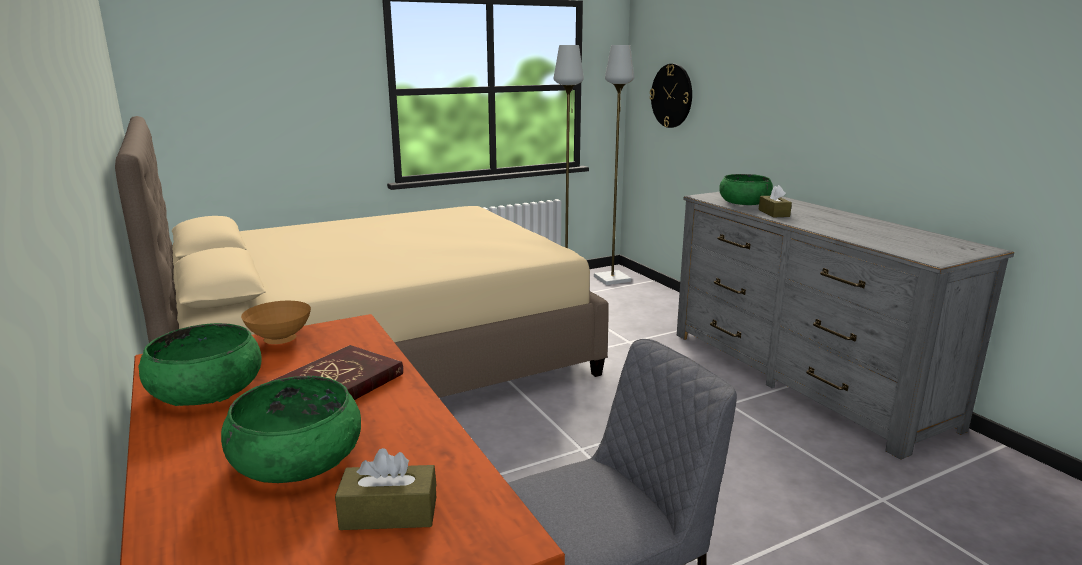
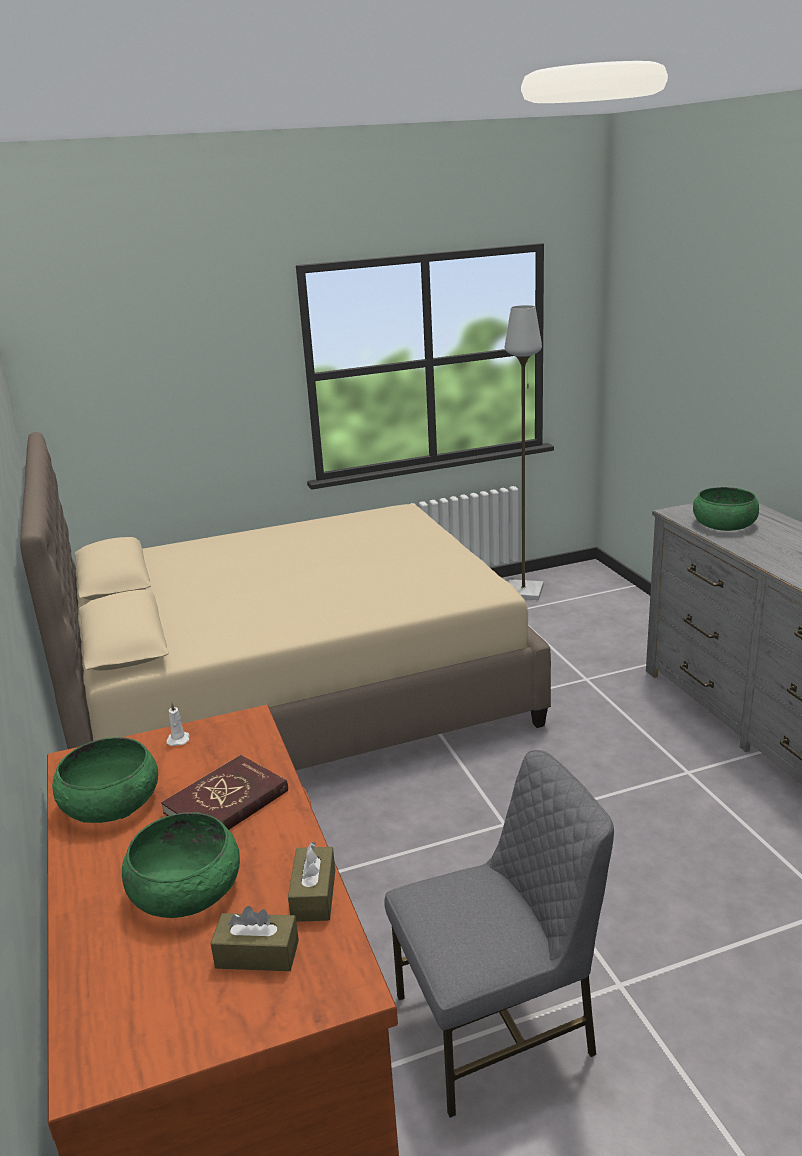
camera: 10 degrees right, 5 degrees up
(281, 340) = (178, 739): brown bowl -> white candle
(613, 279) = (583, 583): grey floor lamp -> none
(672, 96) = (655, 364): wall clock -> none
(773, 213) = (753, 546): brown tissue box -> brown tissue box (314, 895)

